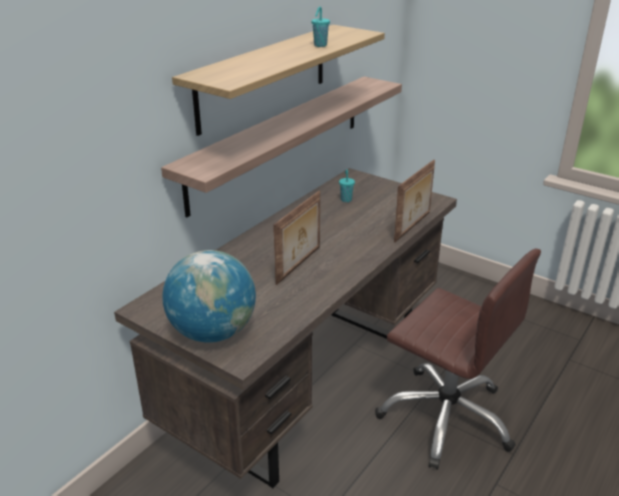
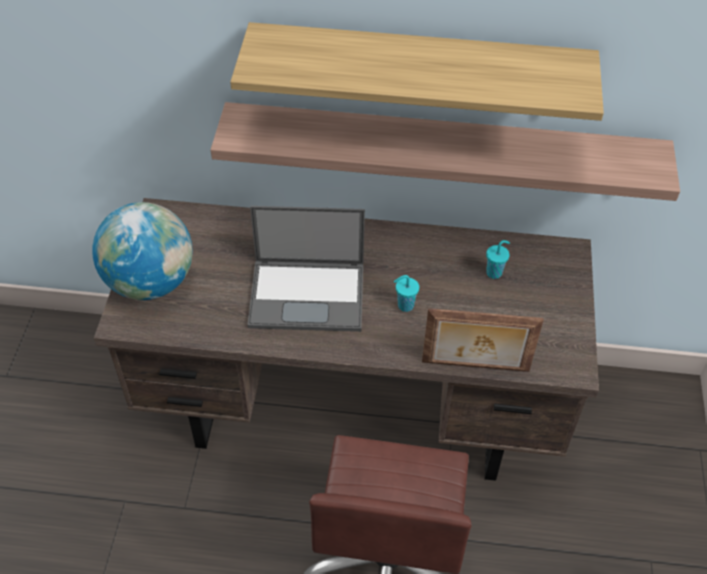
camera: 60 degrees right, 20 degrees up
(299, 265) = (309, 294): picture frame -> laptop
(320, 45) = (470, 79): turquoise cup -> turquoise cup (404, 305)

